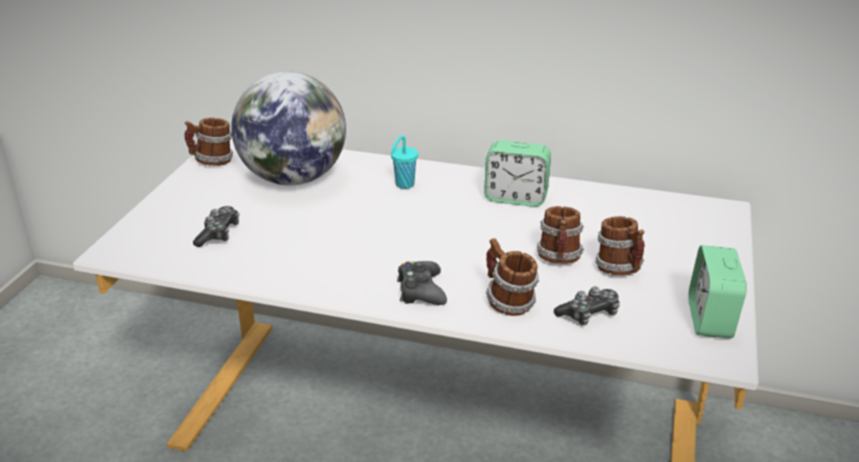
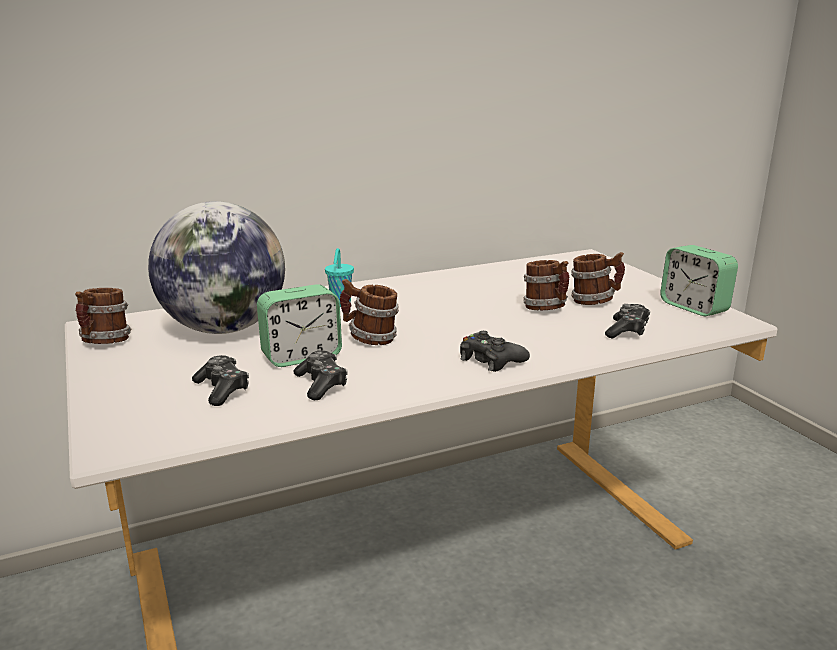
camera: 40 degrees left, 10 degrees down
(278, 257) = (321, 384): none -> game controller
(507, 303) = (565, 343): mug -> mug (370, 339)
(516, 198) = (445, 287): alarm clock -> alarm clock (301, 356)

